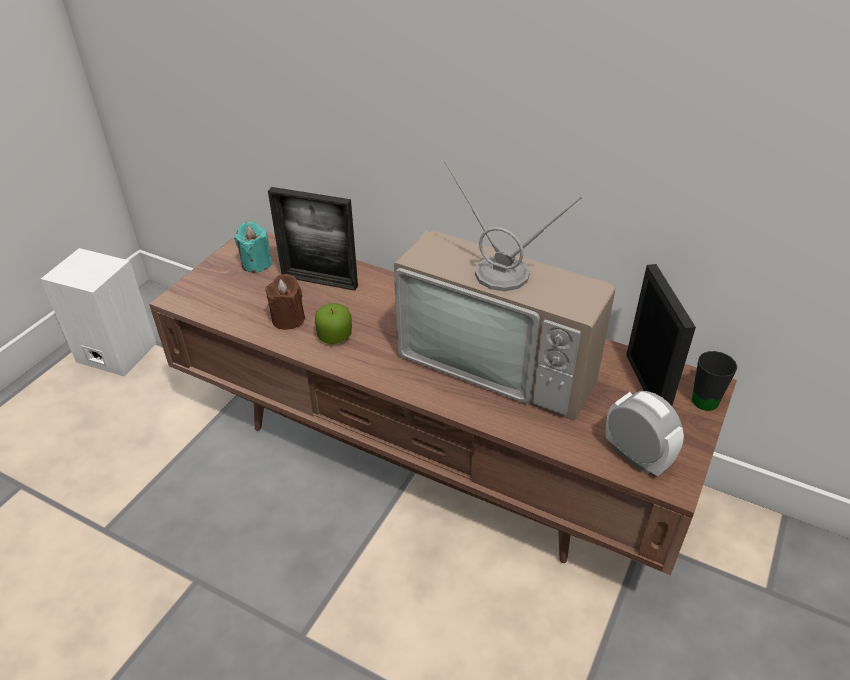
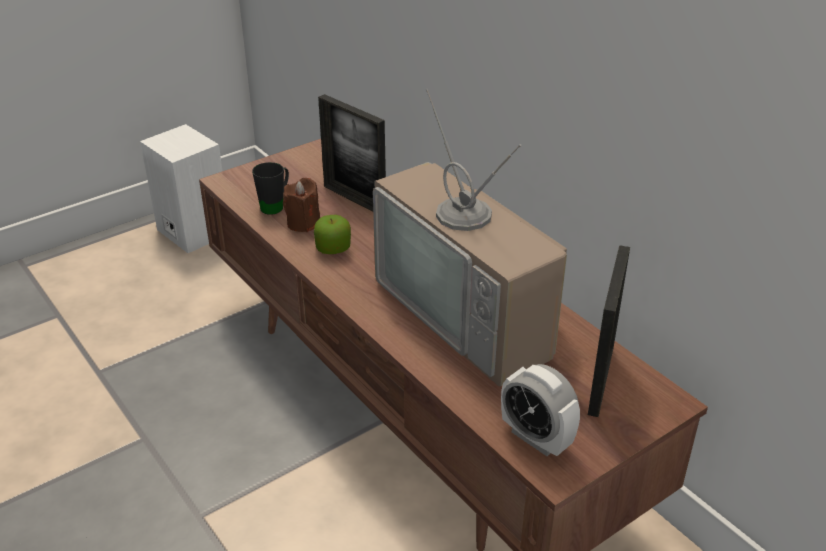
camera: 25 degrees right, 5 degrees down
(256, 264) = (310, 170): turquoise candle -> none
(636, 457) = (536, 438): alarm clock -> alarm clock turned 150 degrees clockwise
(704, 396) = (656, 409): black mug -> black mug (276, 205)

